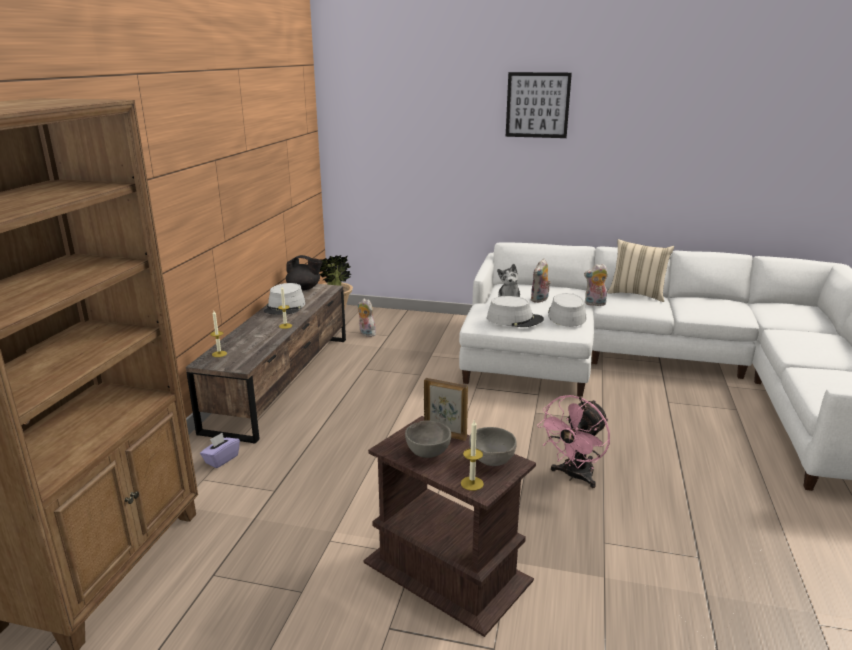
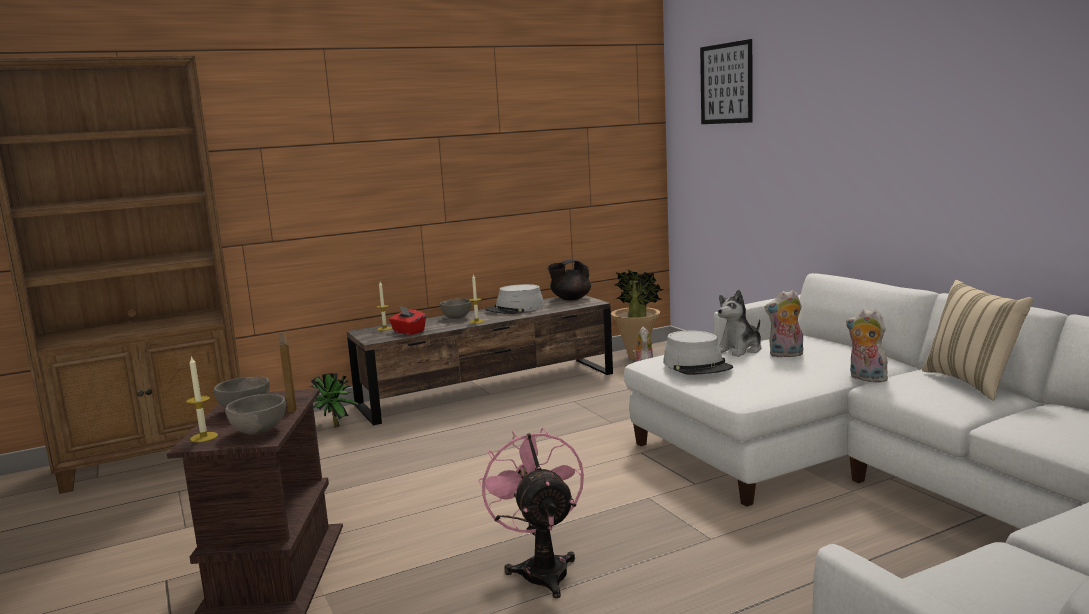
camera: 50 degrees right, 10 degrees down
(221, 459) = (332, 427): purple tissue box -> potted plant
(252, 351) = (408, 332): none -> red tissue box
(257, 327) = (457, 318): none -> grey bowl
(304, 288) = (570, 299): black teapot -> black teapot turned 90 degrees clockwise
(537, 105) = (879, 64): picture -> picture (726, 83)
(566, 315) = (773, 377): grey hat -> none
(574, 476) = (541, 569): pink fan -> pink fan turned 75 degrees clockwise

